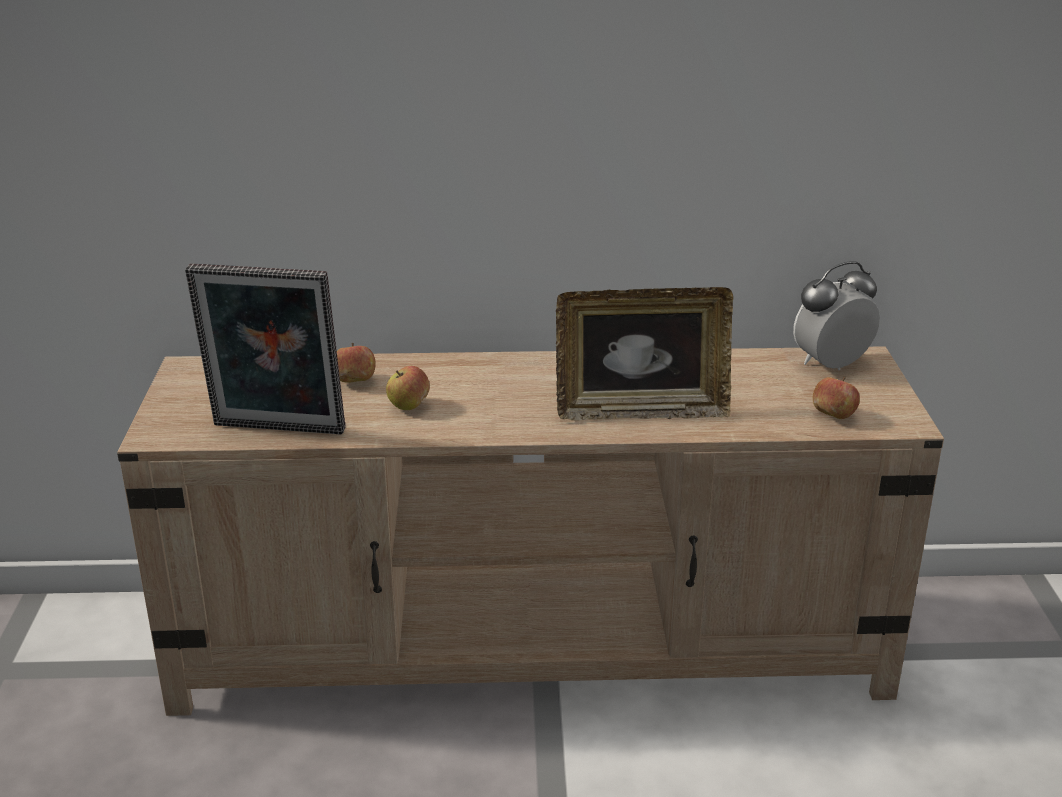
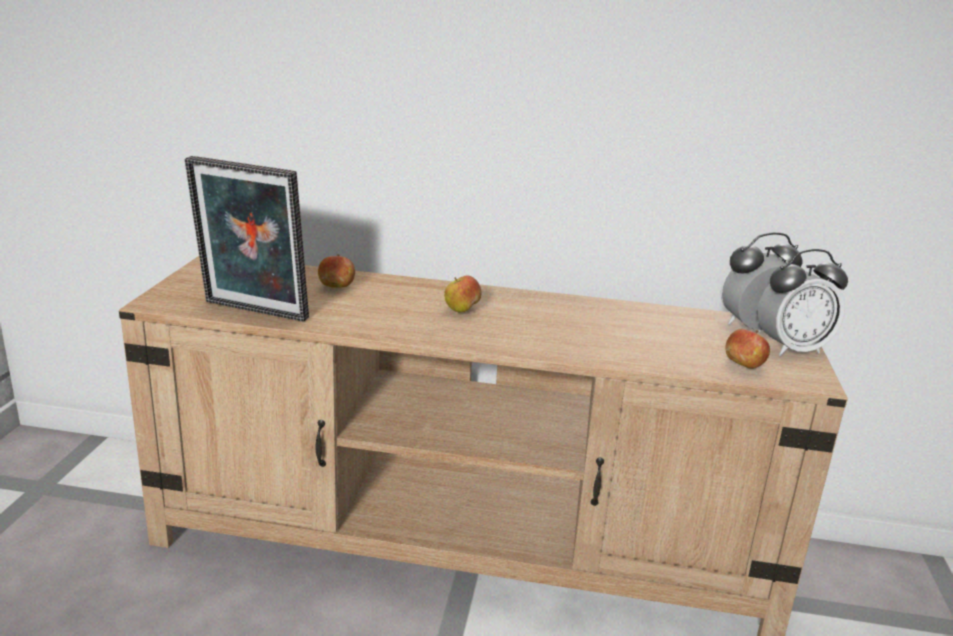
camera: 10 degrees right, 5 degrees down
(408, 406) = (370, 310): apple -> apple (461, 310)
(641, 411) = (567, 339): picture frame -> none
(877, 386) = (792, 349): none -> alarm clock

